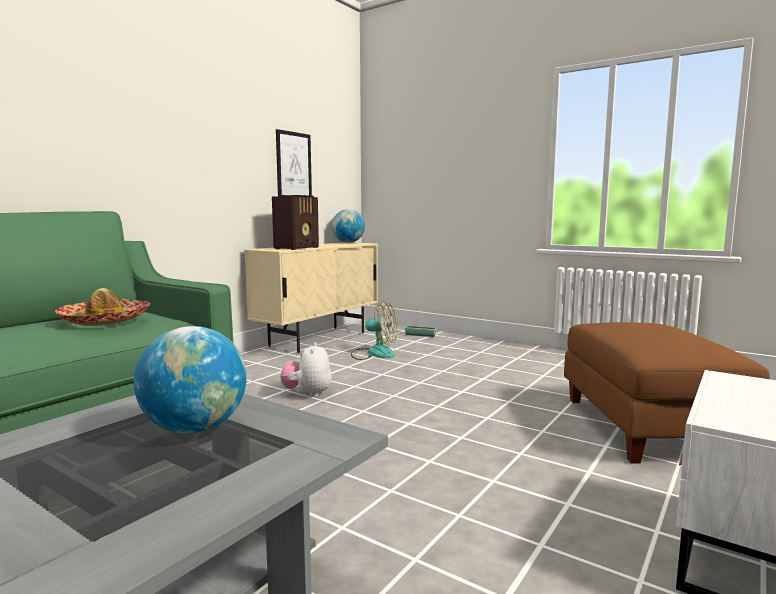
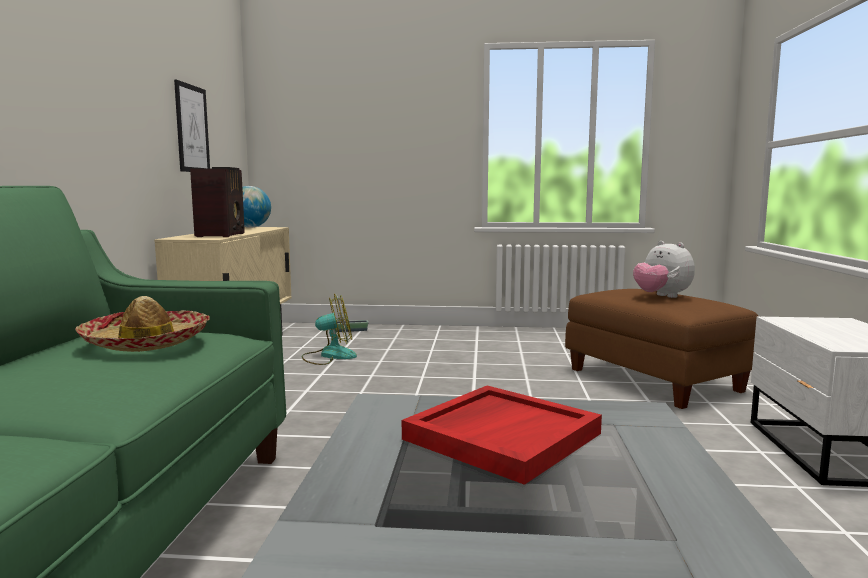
camera: 30 degrees left, 0 degrees up
(195, 429) = (502, 435): globe -> red tray
(308, 393) = (322, 409): plush toy -> plush toy (661, 296)

